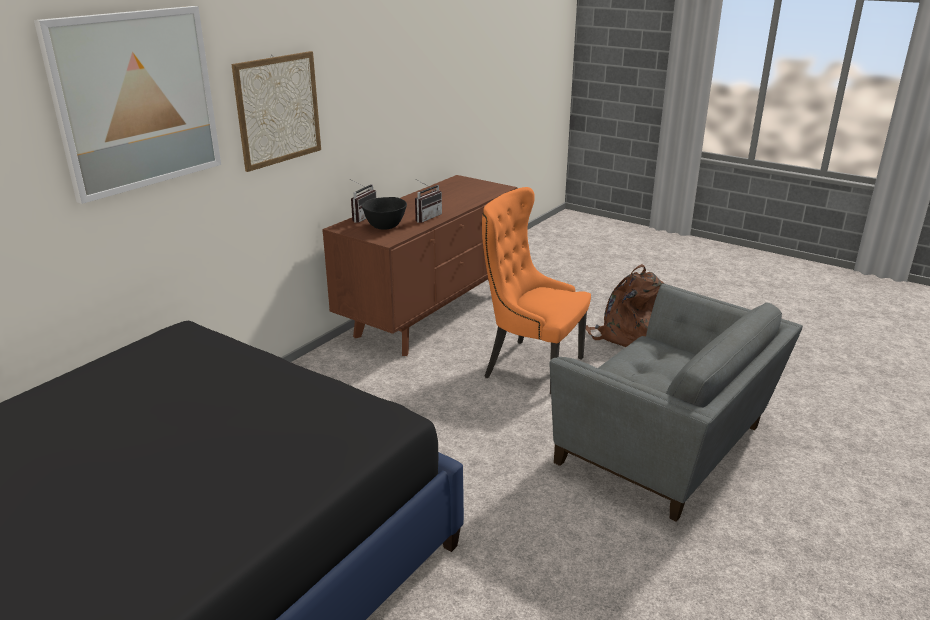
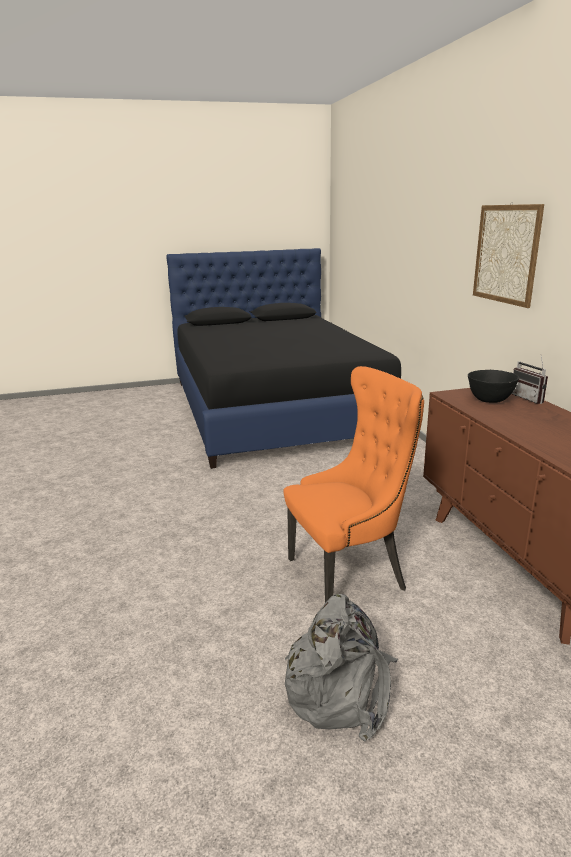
camera: 130 degrees right, 5 degrees down
(136, 101) = (438, 220): picture -> none
(426, 217) = (503, 418): radio -> none
(627, 335) = (341, 689): brown backpack -> grey backpack
(666, 448) = (154, 571): grey armchair -> none

